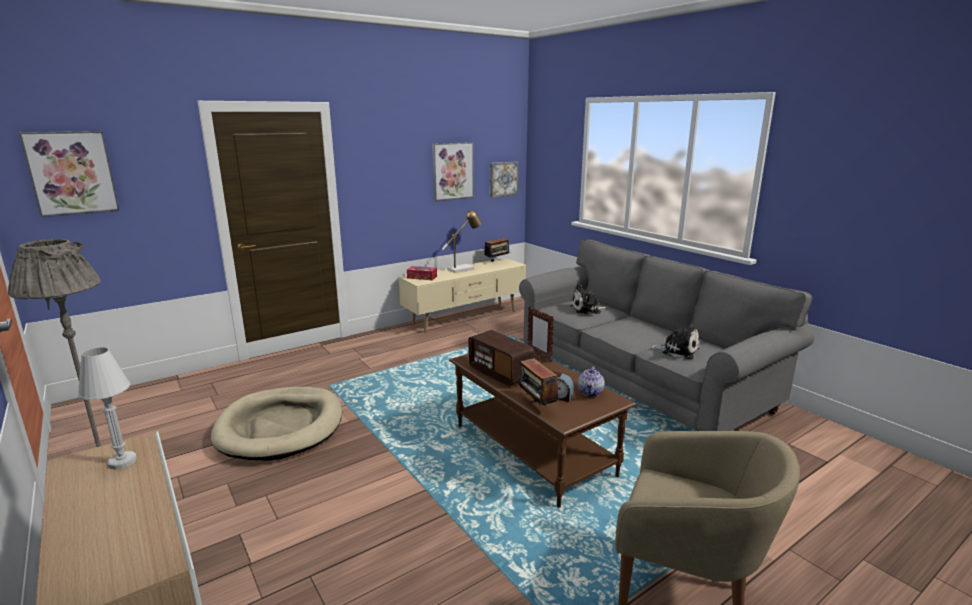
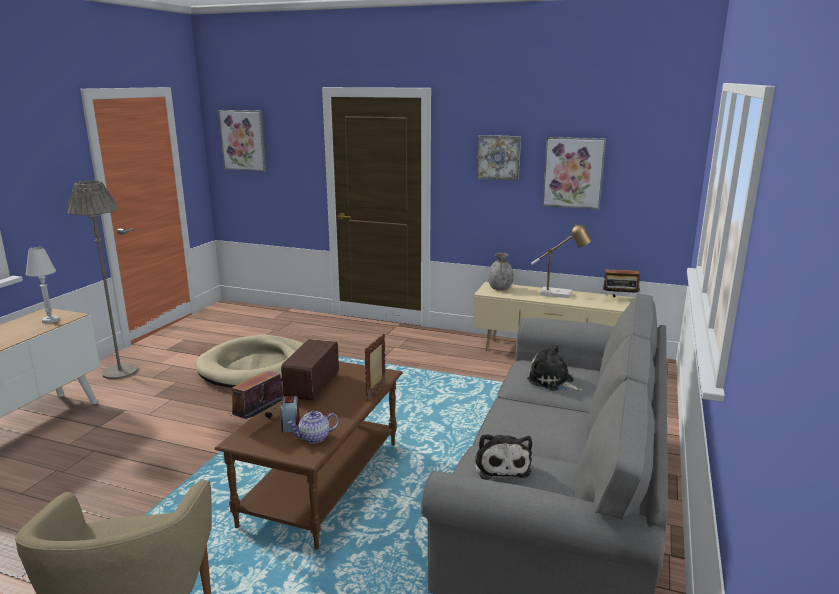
camera: 55 degrees right, 0 degrees up
(422, 277) = (500, 289): tissue box -> grey vase
(502, 179) = (655, 191): picture -> picture (499, 157)

